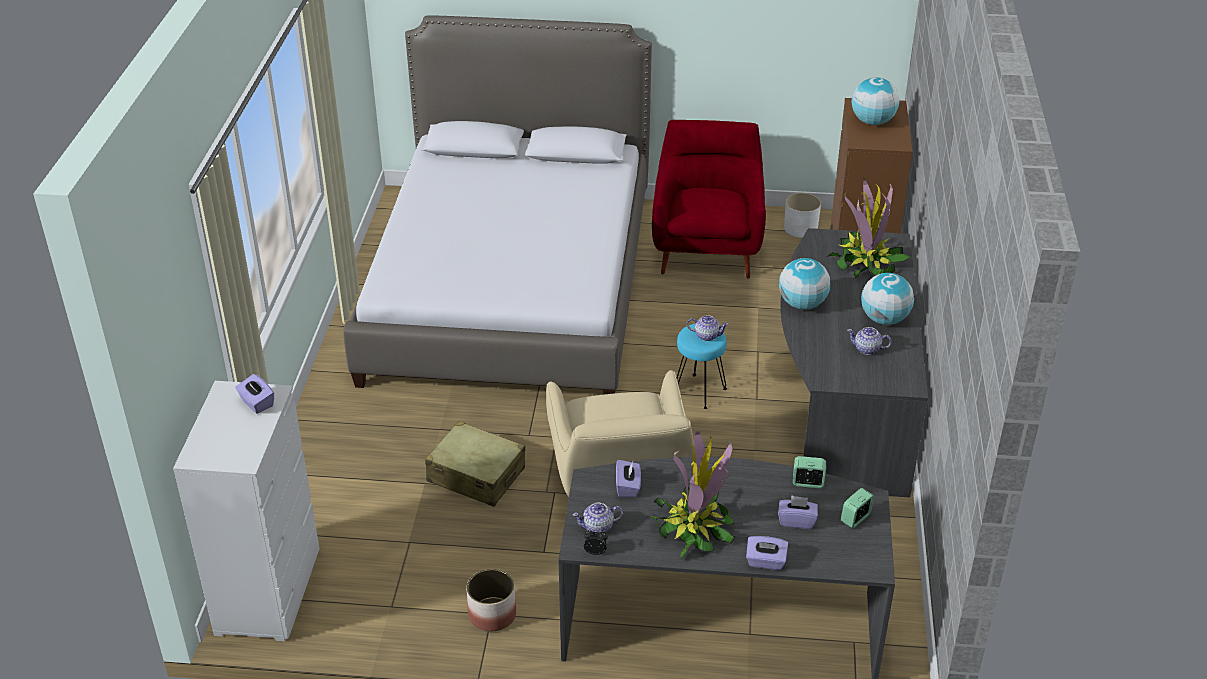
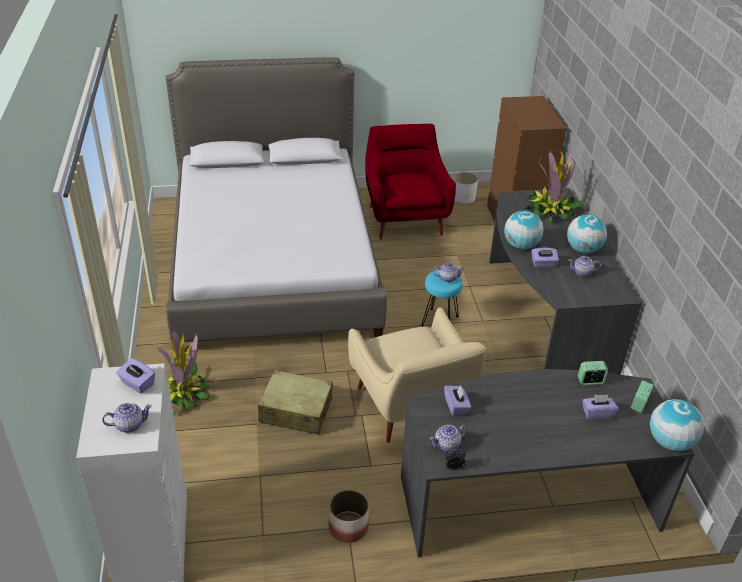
camera: 15 degrees left, 0 degrees up
(235, 444) = (129, 425): none -> teapot
(694, 527) = (522, 432): potted plant -> potted plant (182, 393)
(765, 562) = (590, 452): purple tissue box -> purple tissue box (543, 264)
(872, 122) = (529, 111): globe -> globe (670, 442)

